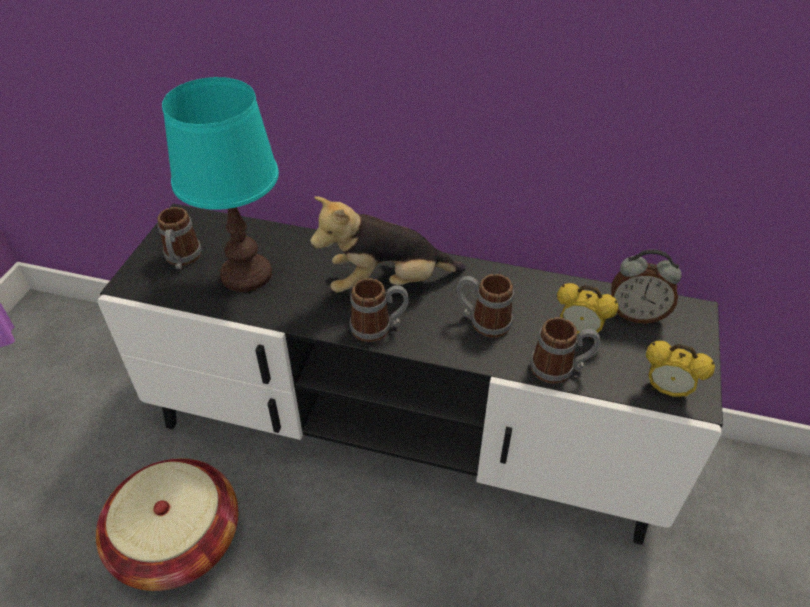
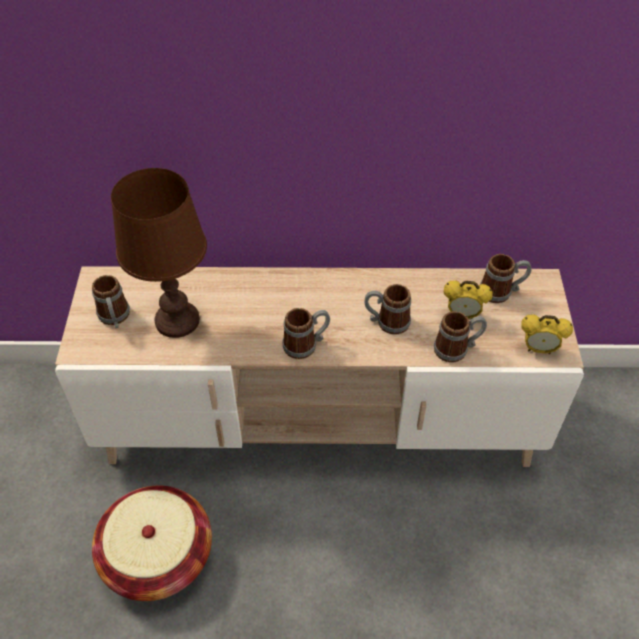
camera: 15 degrees left, 5 degrees up
(246, 273) = (177, 320): turquoise table lamp -> brown table lamp
(387, 283) = (299, 304): plush toy -> none
(405, 433) = (319, 421): black tv stand -> beige tv stand
(636, 314) = (501, 291): alarm clock -> mug

